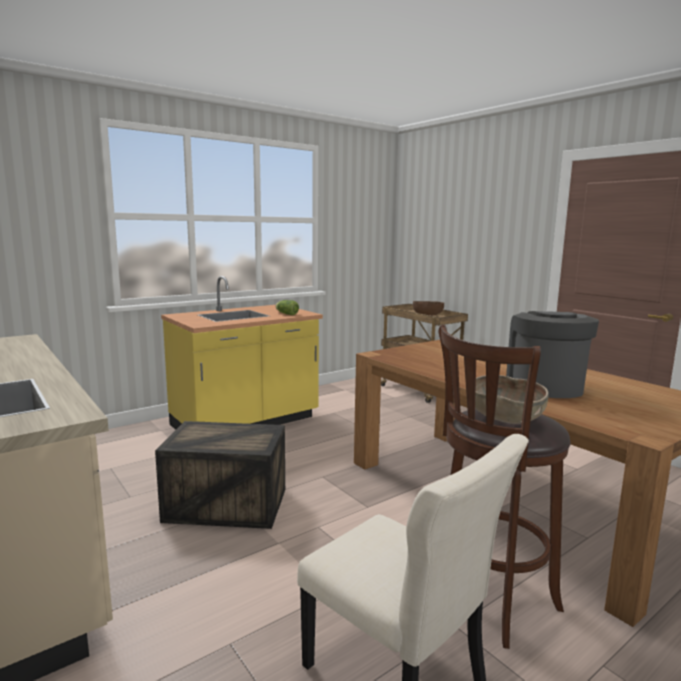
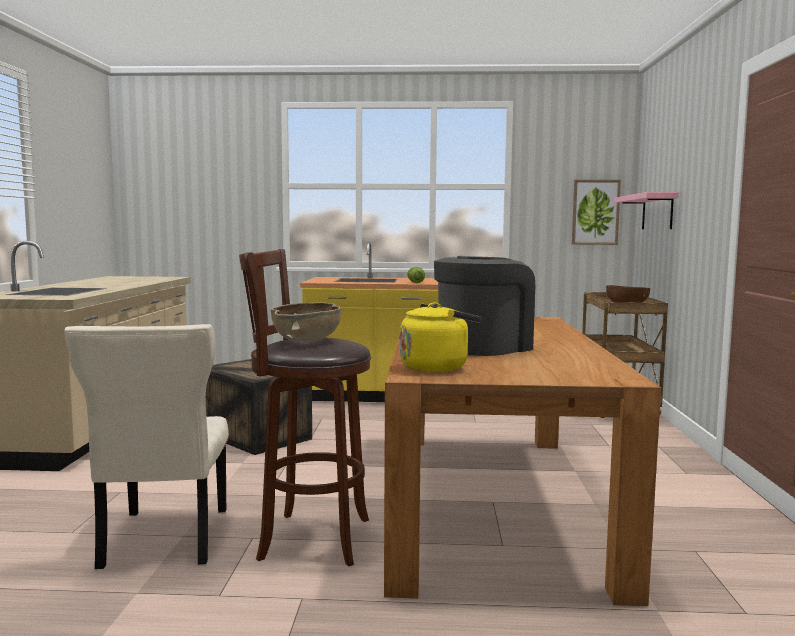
camera: 40 degrees right, 5 degrees down
(372, 242) = (595, 212): none -> picture
(434, 244) = (657, 212): none -> pink shelf
(616, 420) = (437, 367): none -> yellow kettle

